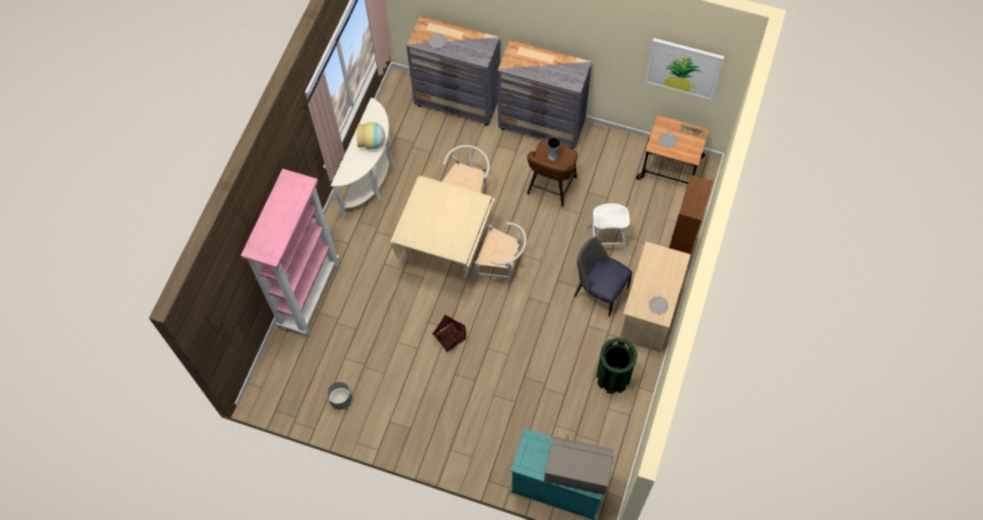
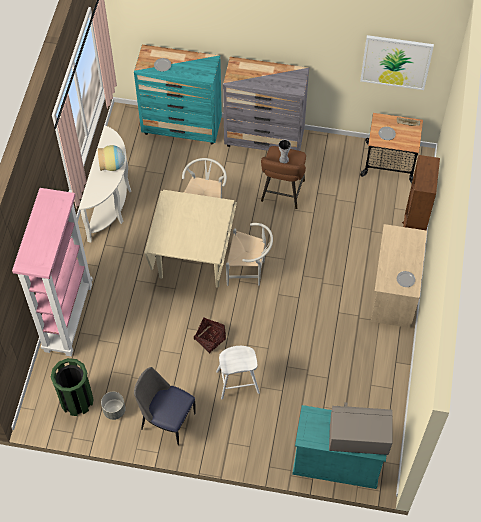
camera: 10 degrees left, 5 degrees down
(458, 103) = (182, 128): grey dresser -> turquoise dresser
(599, 291) = (344, 280): chair -> chair (167, 420)
(606, 240) = (342, 233): white stool -> white stool (237, 382)
(613, 378) = (370, 356): green trash can -> green trash can (77, 400)

